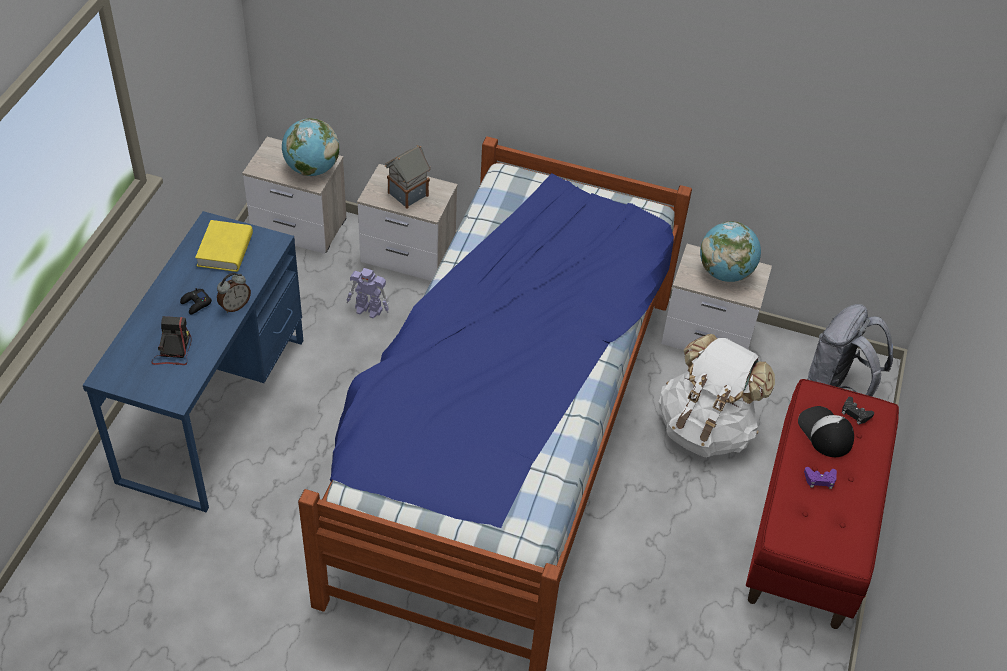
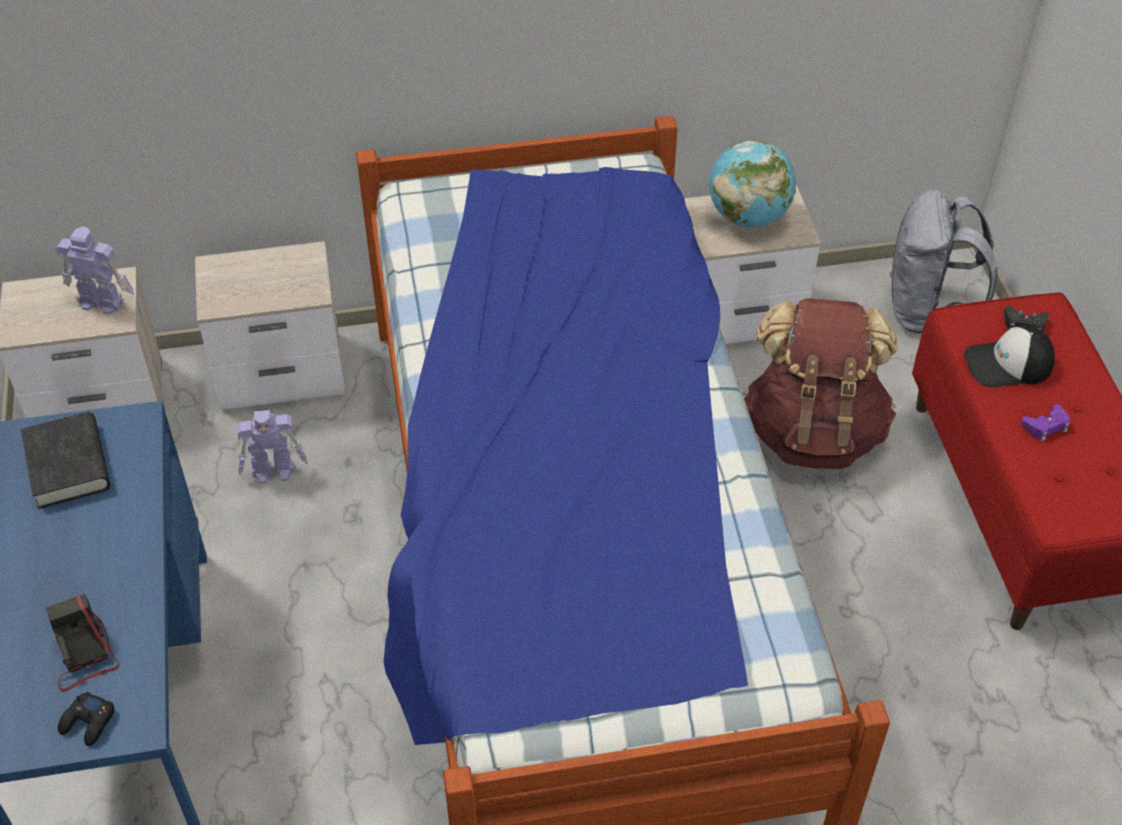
camera: 25 degrees left, 0 degrees up
(196, 304) = (74, 566): black game controller -> black game controller (88, 722)
(225, 250) = (68, 465): yellow book -> black book
(235, 306) = (138, 542): alarm clock -> none
(311, 169) = (100, 302): globe -> toy robot
(407, 195) = (265, 283): toy house -> none
(706, 428) = (813, 432): white backpack -> brown backpack
(825, 432) = (1008, 364): cap -> cap turned 45 degrees counterclockwise

